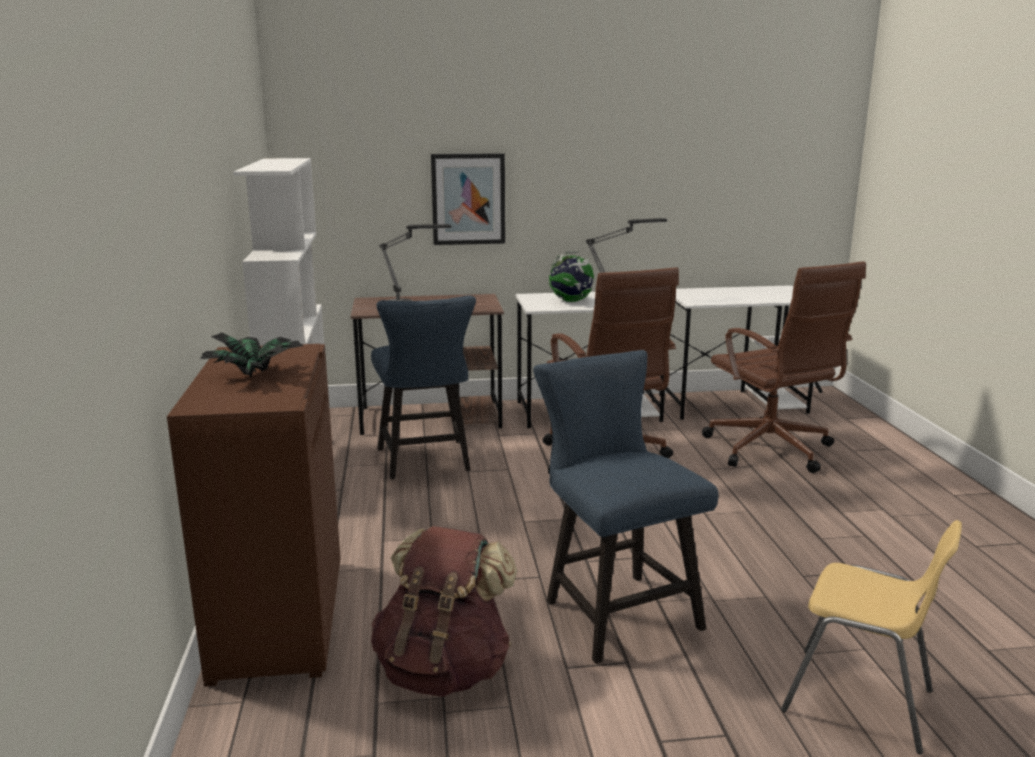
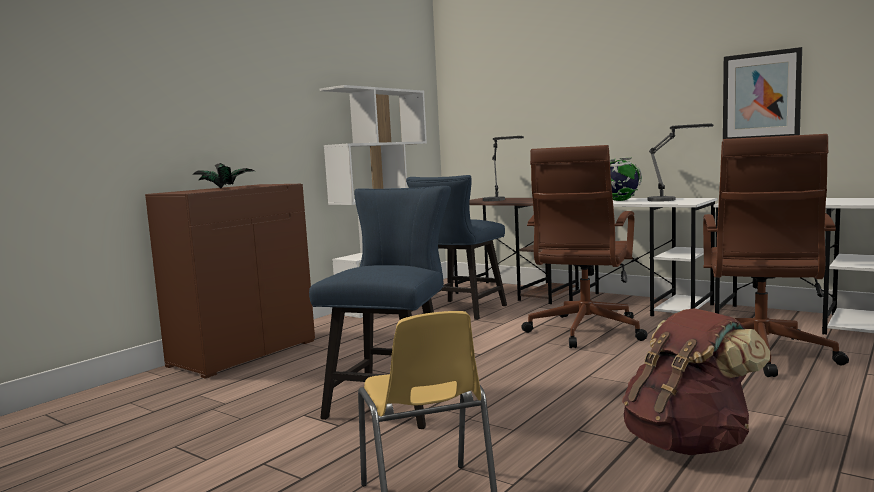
camera: 45 degrees right, 10 degrees down
(444, 669) = (252, 394): brown backpack -> brown backpack (688, 443)
(468, 199) = (560, 120): picture -> picture (761, 96)

